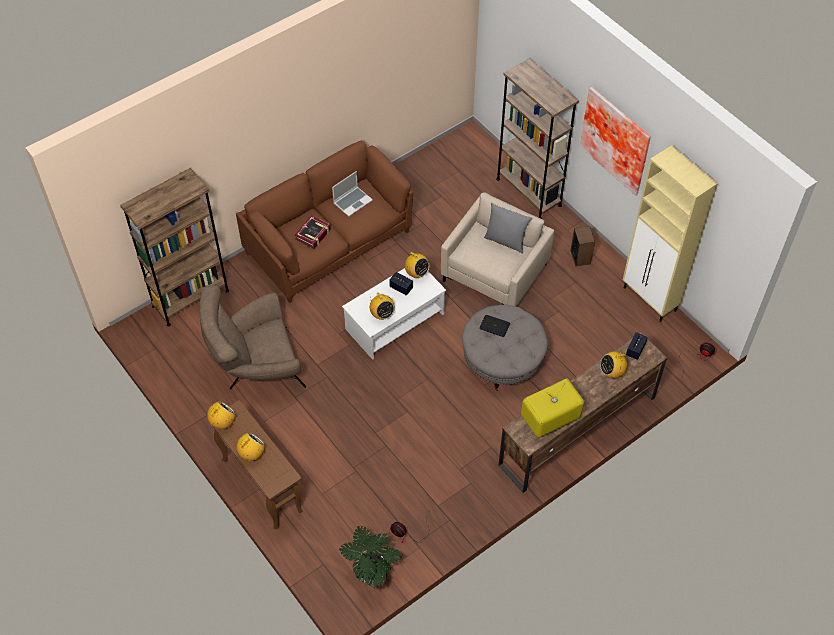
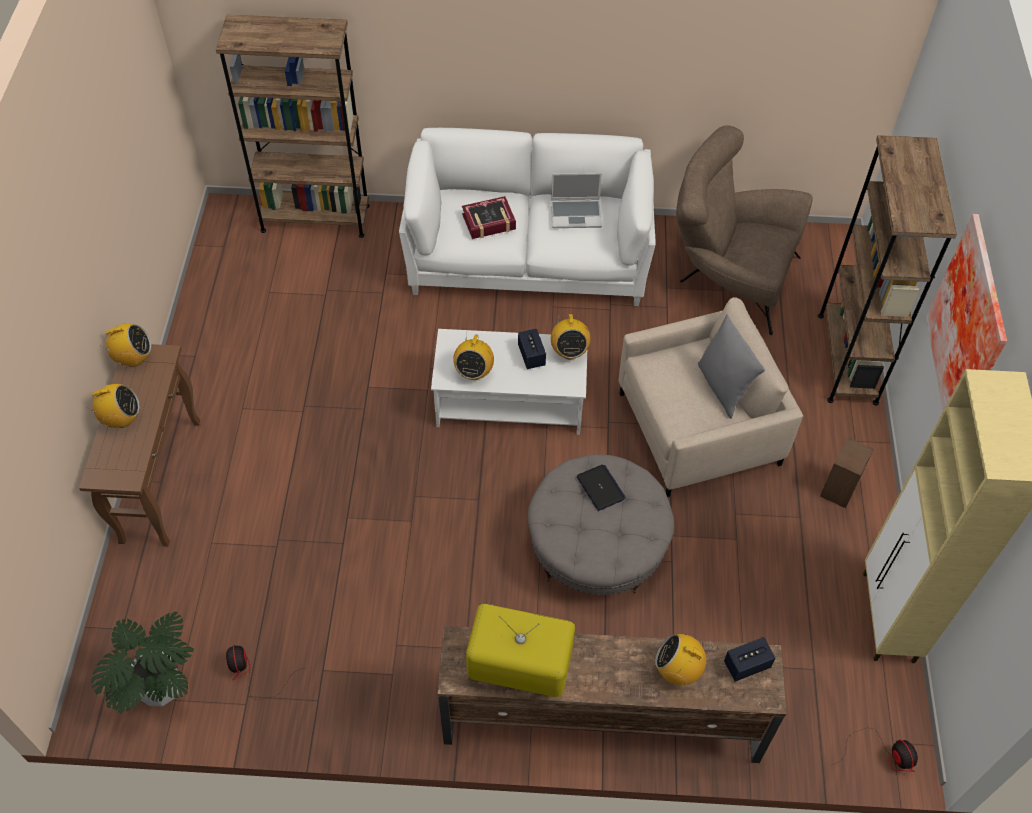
camera: 40 degrees right, 0 degrees up
(256, 368) = (299, 342): brown armchair -> brown armchair (728, 278)
(328, 243) = (528, 256): brown sofa -> white sofa

